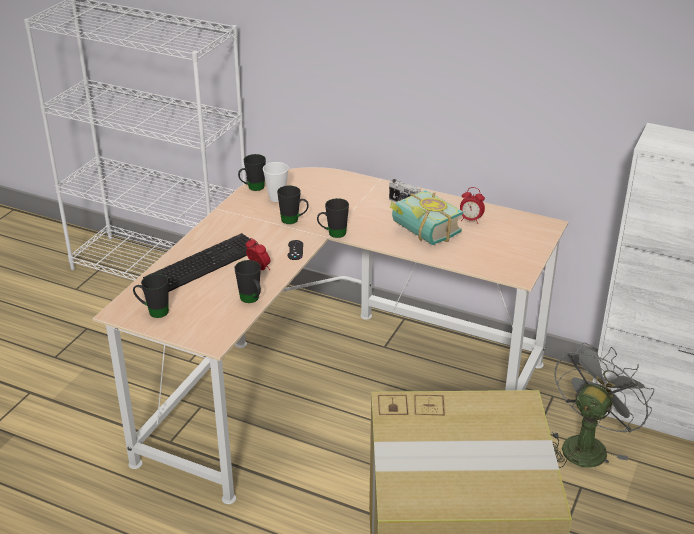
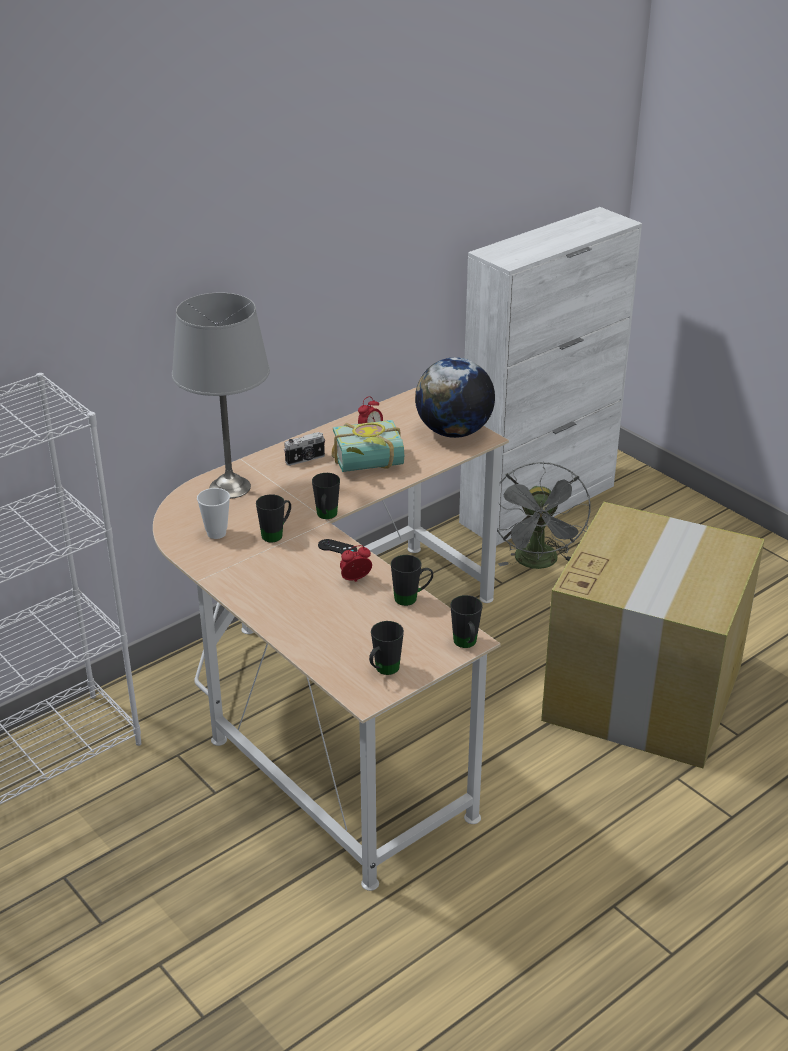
camera: 65 degrees left, 0 degrees up
(201, 263) = (310, 616): keyboard -> none
(252, 188) = (177, 544): black mug -> black mug (466, 645)
(338, 185) = (229, 488): none -> grey table lamp
(513, 258) = (454, 432): none -> globe
(587, 445) = (538, 563): grey fan -> grey fan turned 150 degrees counterclockwise

